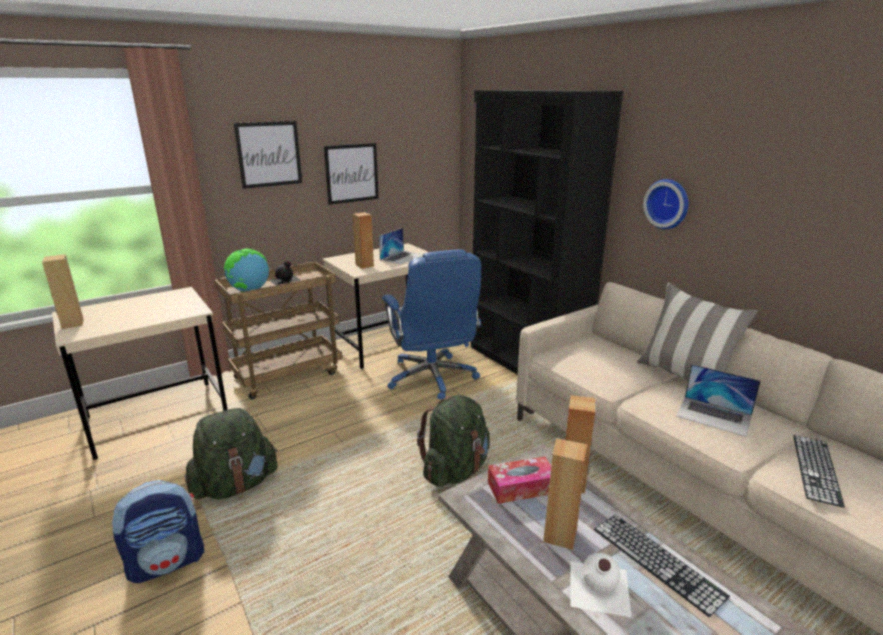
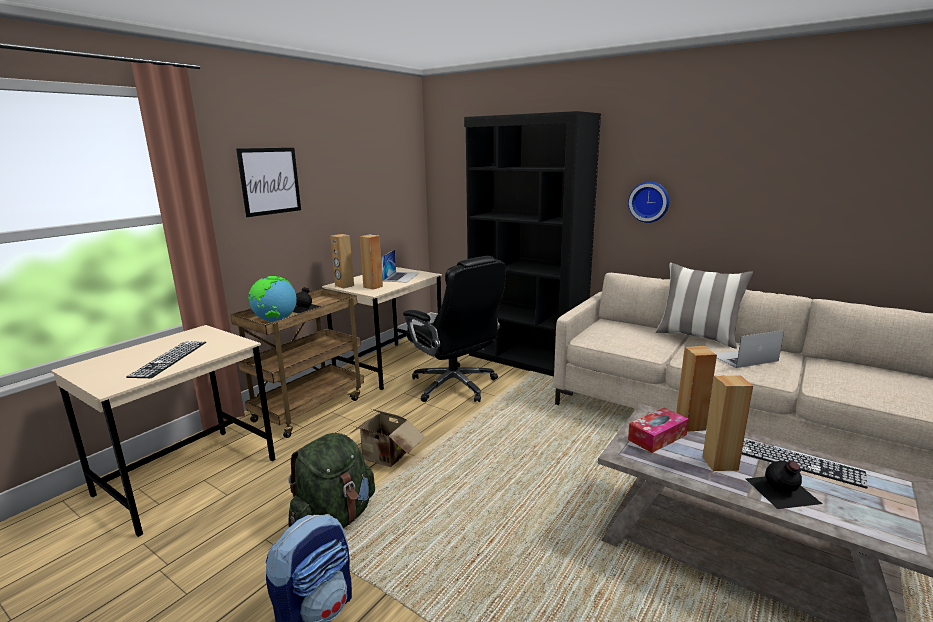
camera: 20 degrees left, 5 degrees down
(72, 324) = (95, 376): brown speaker -> brown speaker (344, 286)
(316, 438) = (385, 458): none -> cardboard box
(351, 173) = (342, 200): picture -> none
(432, 378) = (455, 386): blue office chair -> black office chair
(455, 470) = (536, 455): green backpack -> none
(598, 588) = (782, 491): white bottle -> black bottle
(714, 416) = (743, 358): laptop -> laptop turned 150 degrees clockwise
(816, 468) = (838, 378): keyboard -> keyboard (169, 359)

